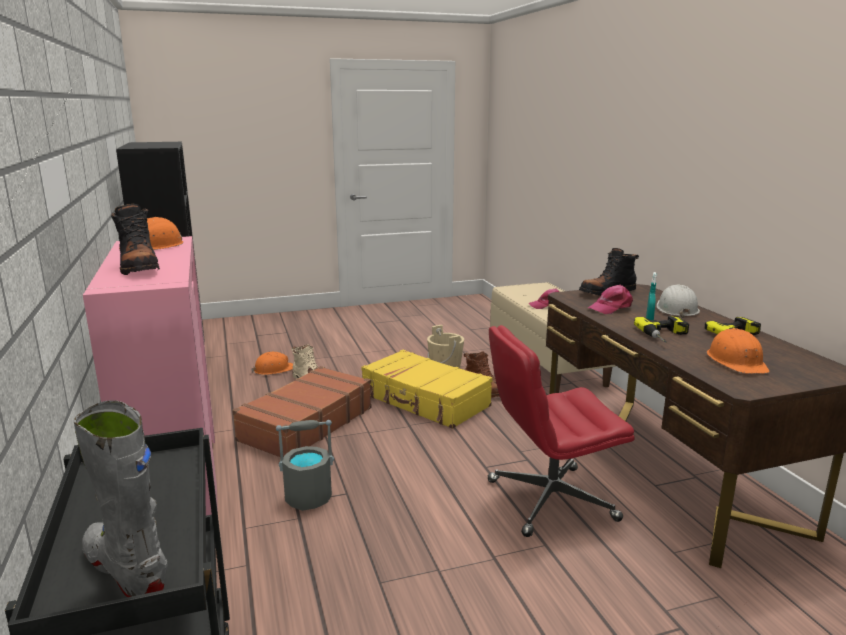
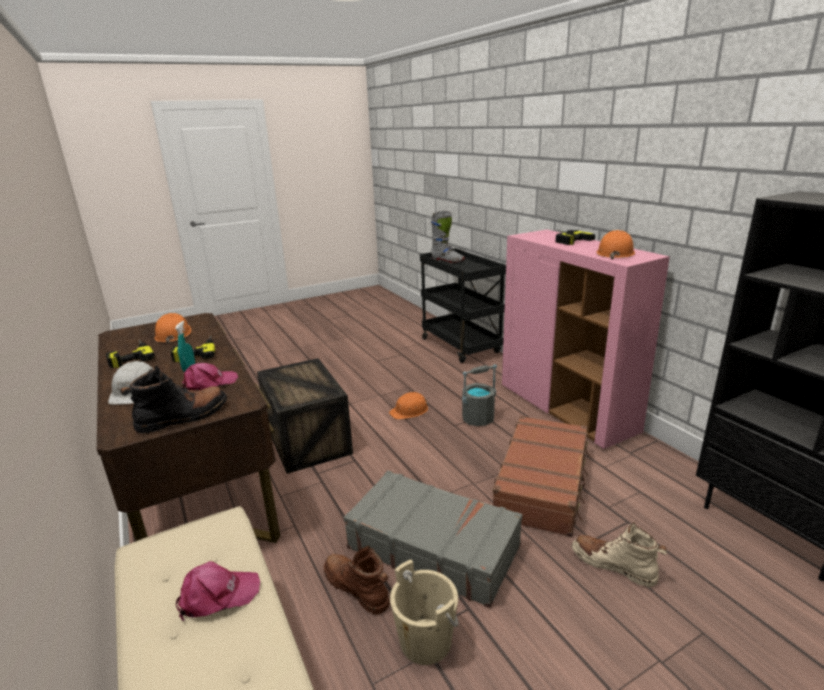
camera: 170 degrees right, 5 degrees up
(139, 268) = (565, 240): black boot -> power drill
(274, 369) = (703, 591): orange hard hat -> orange hard hat (410, 411)
(425, 401) = (433, 546): yellow suitcase -> grey suitcase
(549, 501) = (308, 439): red office chair -> crate

